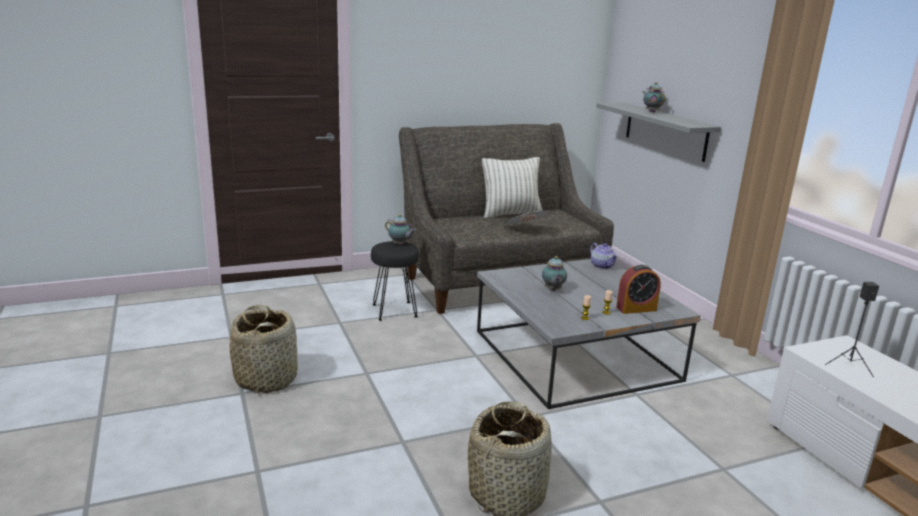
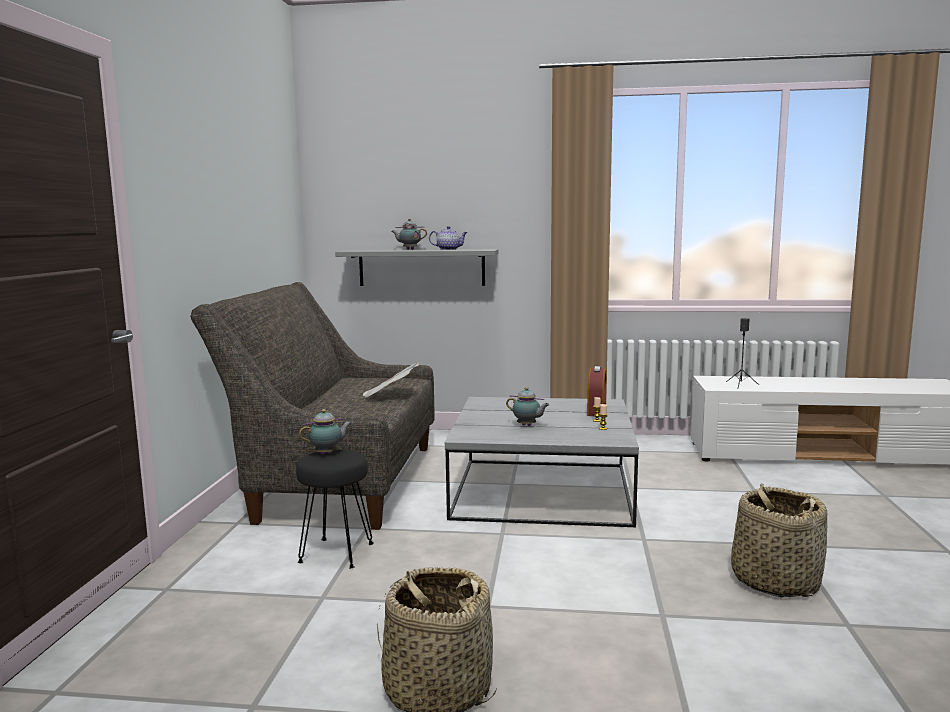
camera: 60 degrees left, 10 degrees down
(510, 214) = (332, 392): pillow -> none
(602, 266) = (490, 401): teapot -> teapot (448, 249)

